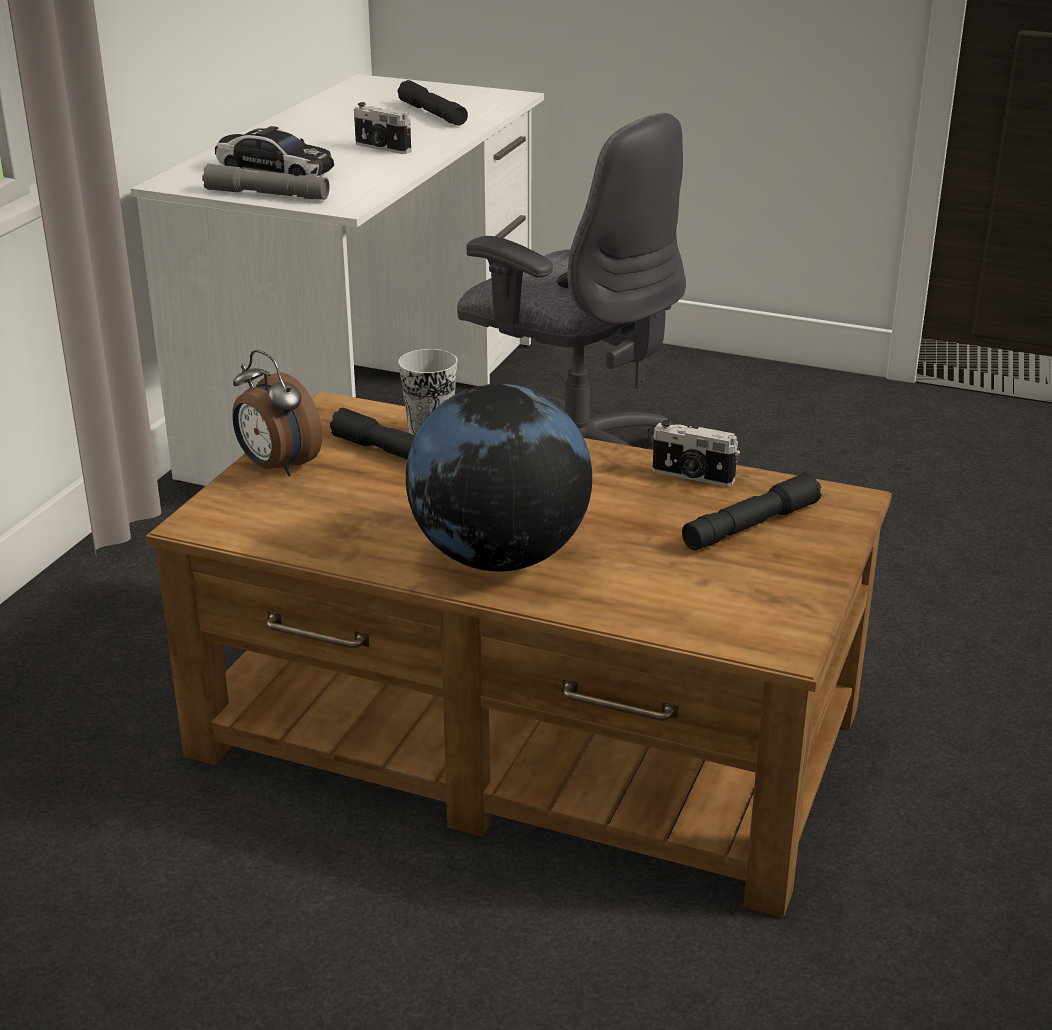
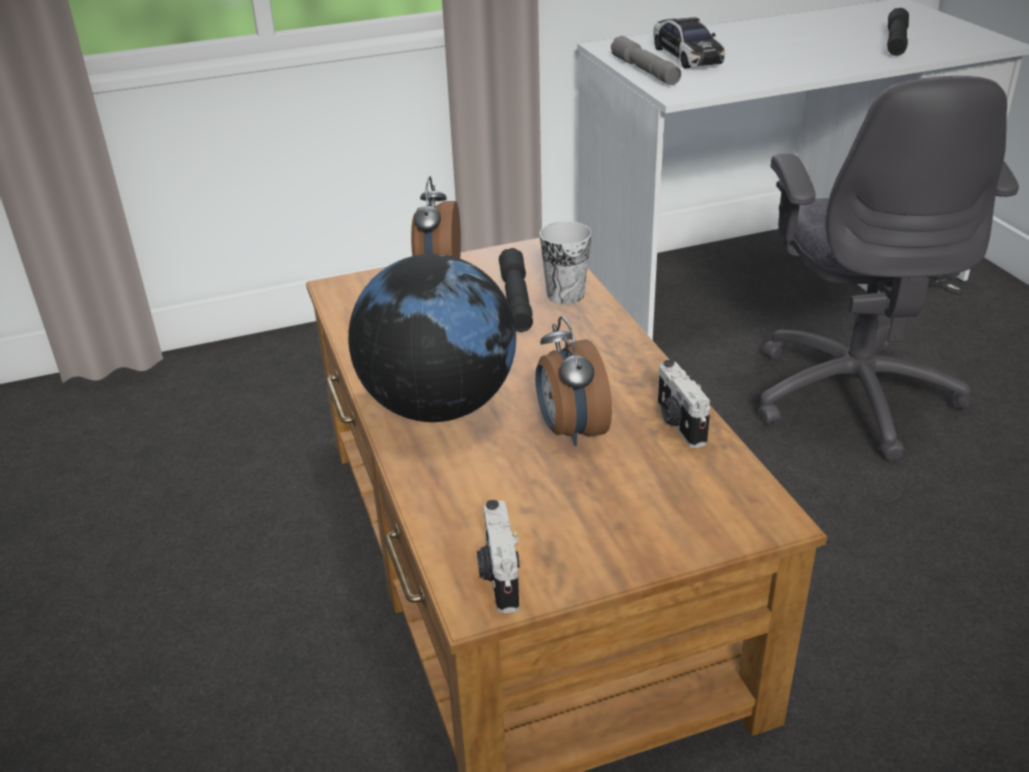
camera: 50 degrees right, 5 degrees up
(381, 148) = (797, 58): camera -> camera (499, 576)
(631, 520) = (570, 430): none -> alarm clock
(750, 526) = (645, 489): black flashlight -> none

